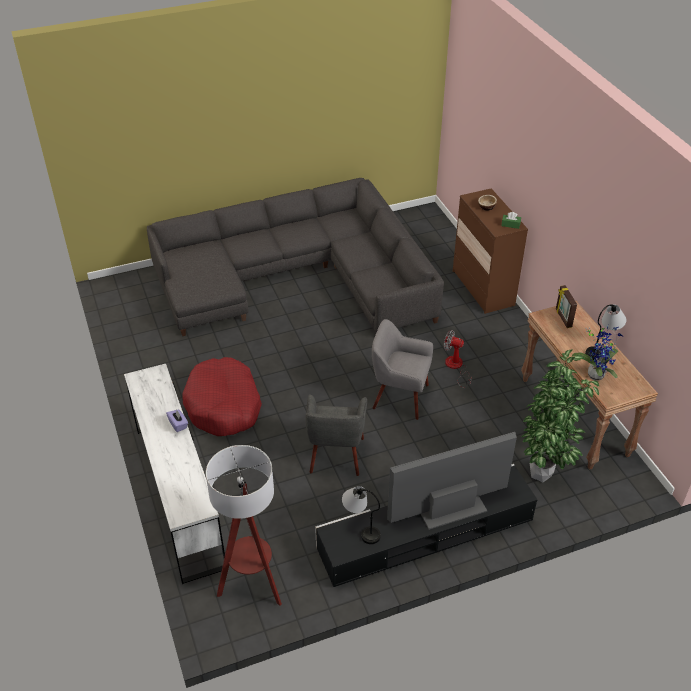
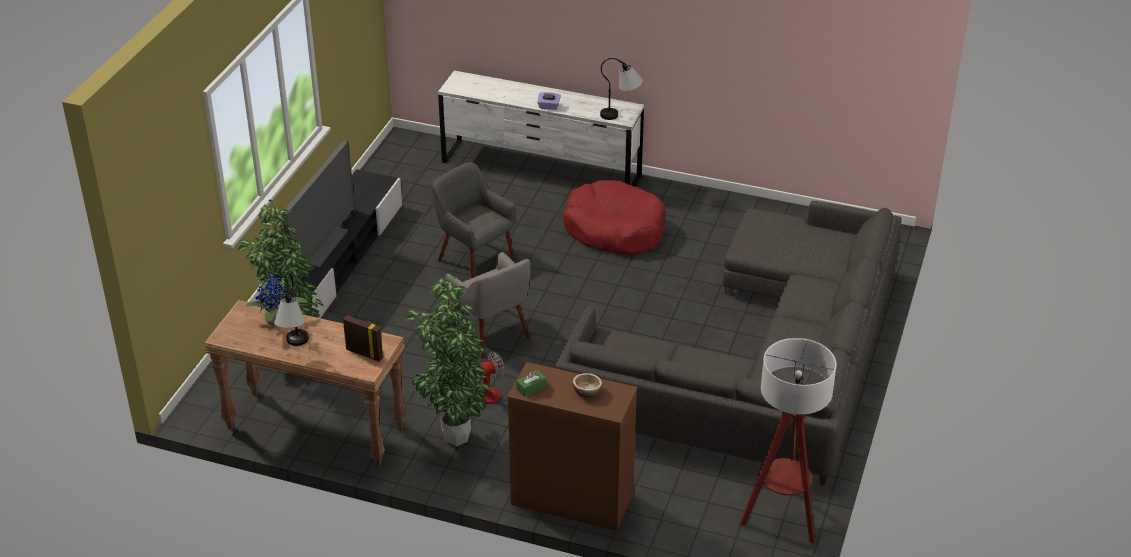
camera: 130 degrees right, 5 degrees down
(253, 584) = (413, 167): floor lamp -> floor lamp (781, 519)
(361, 528) = (367, 196): table lamp -> table lamp (621, 114)
(399, 397) = (491, 333): grey armchair -> grey armchair turned 90 degrees clockwise
(502, 355) = (453, 437): none -> potted plant

